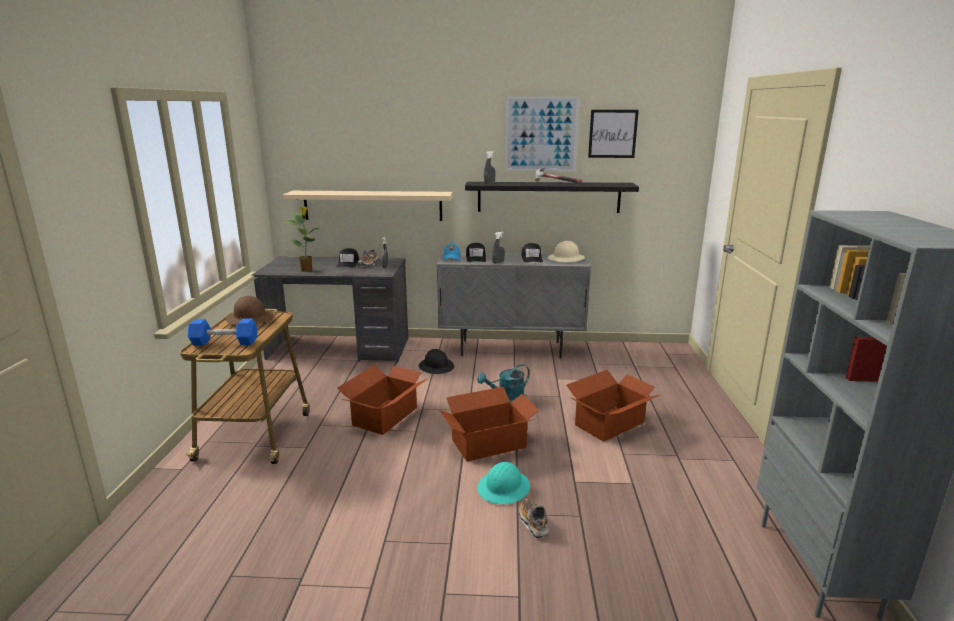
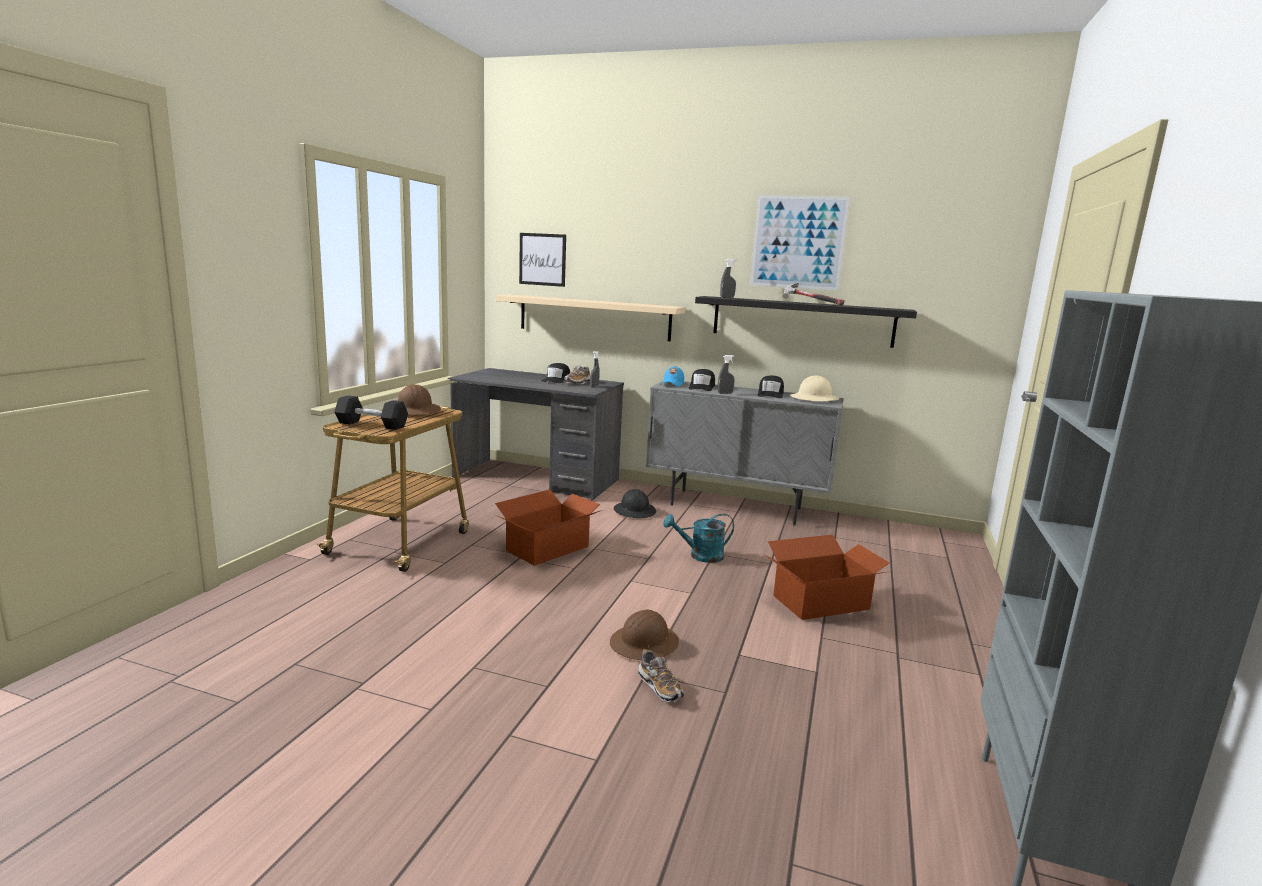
camera: 15 degrees right, 5 degrees down
(224, 342) = (372, 424): blue dumbbell -> black dumbbell
(307, 270) = (507, 380): potted plant -> none
(488, 443) = (651, 595): cardboard box -> none
(504, 488) = (644, 644): turquoise hard hat -> brown hard hat
(533, 523) = (660, 687): shoe -> shoe turned 150 degrees clockwise
(612, 134) = (891, 245): picture -> picture (542, 259)

